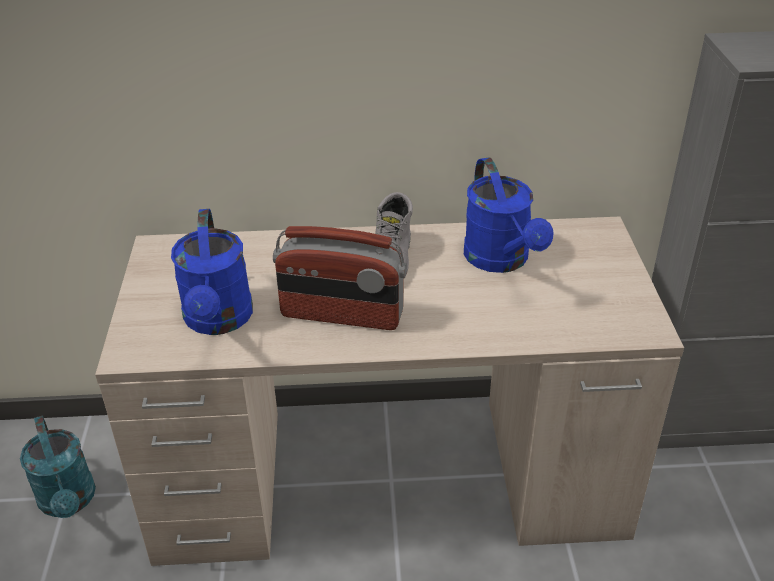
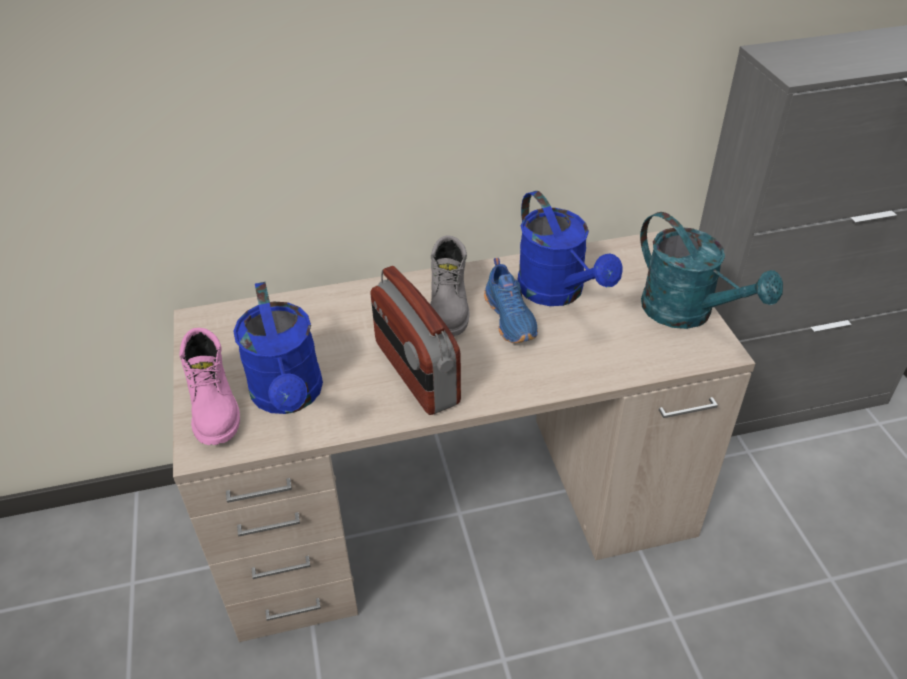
camera: 10 degrees left, 5 degrees up
(69, 502) = (136, 588): turquoise watering can -> turquoise watering can (688, 313)
(149, 320) = (215, 406): none -> pink boot
(341, 315) = (415, 373): radio -> radio turned 60 degrees clockwise
(448, 278) = (511, 318): none -> blue shoe

